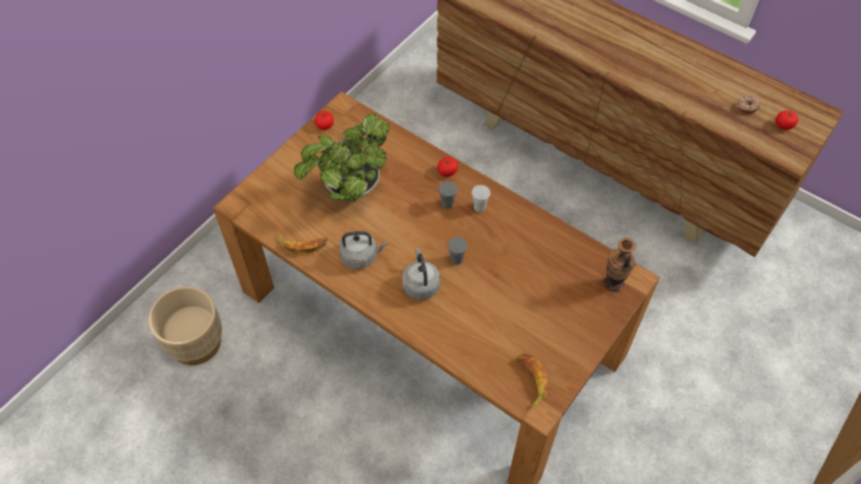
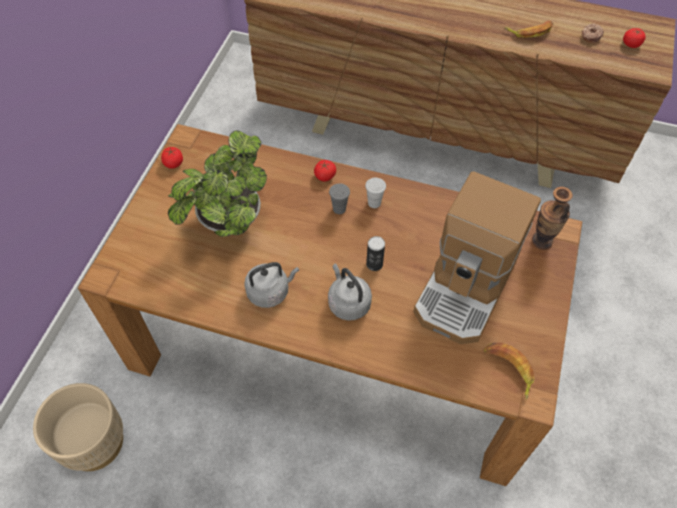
camera: 20 degrees left, 0 degrees up
(303, 243) = (199, 297): banana -> banana (530, 31)
(456, 259) = (374, 264): grey cup -> can
(527, 303) = (466, 288): none -> coffee machine

